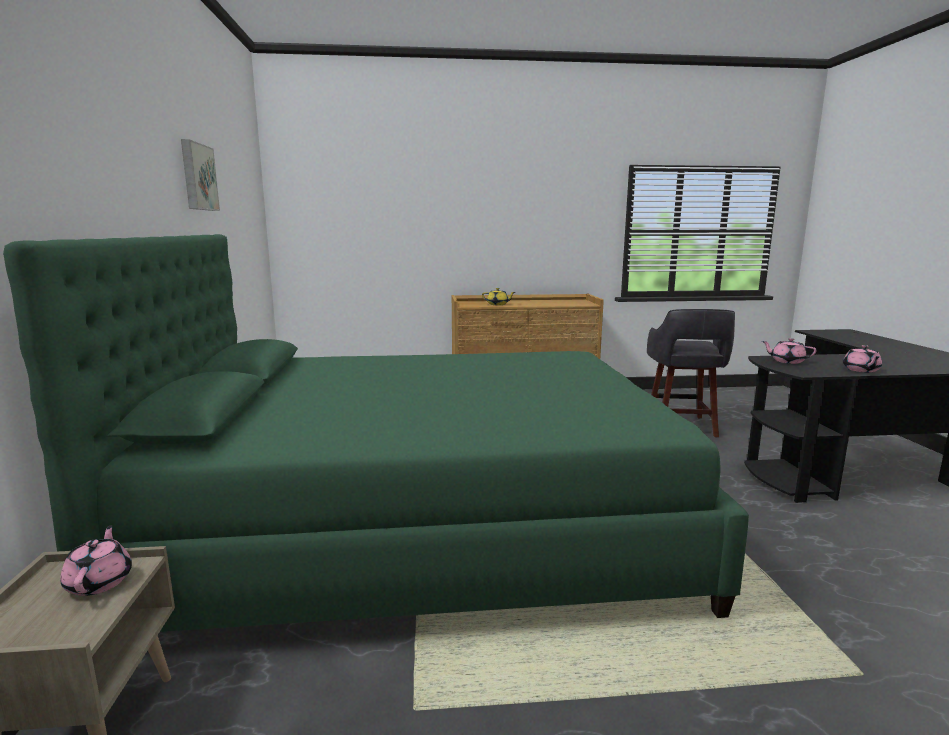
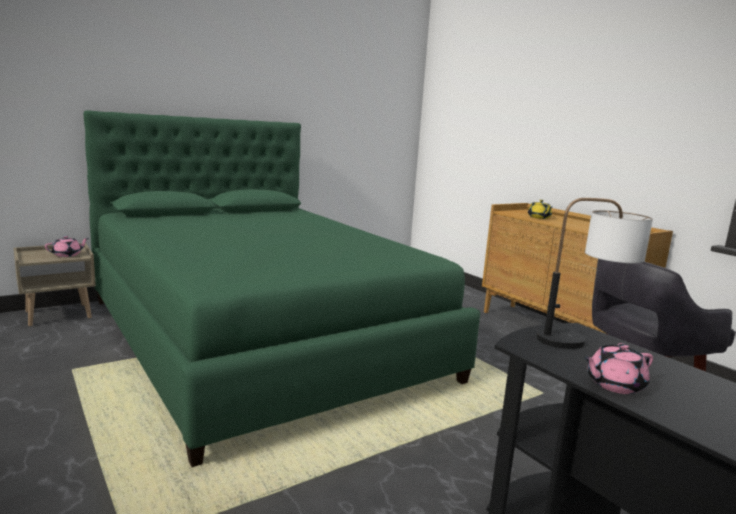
camera: 60 degrees right, 0 degrees up
(197, 177) = (297, 86): picture -> none
(787, 361) = (582, 341): pink teapot -> table lamp

